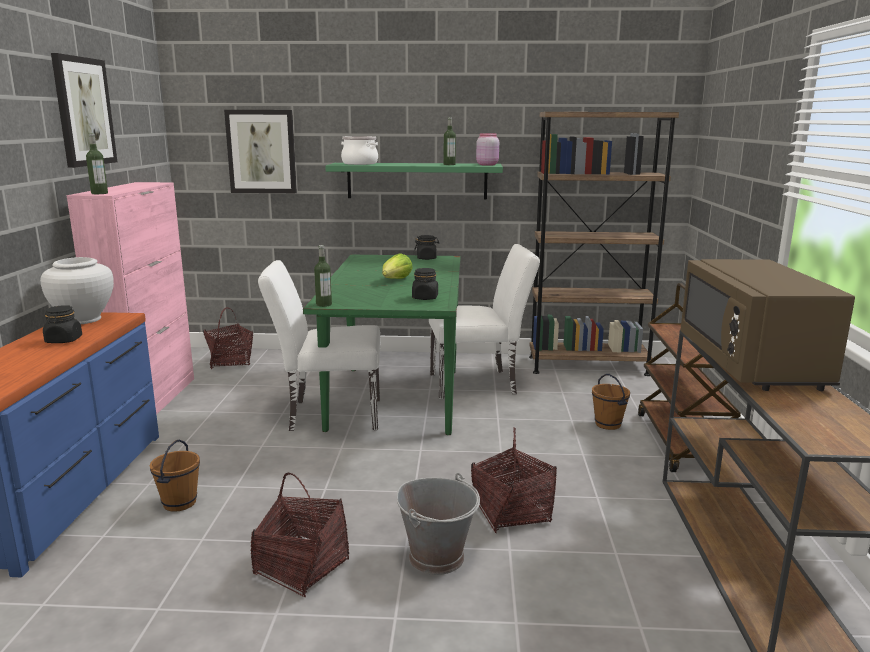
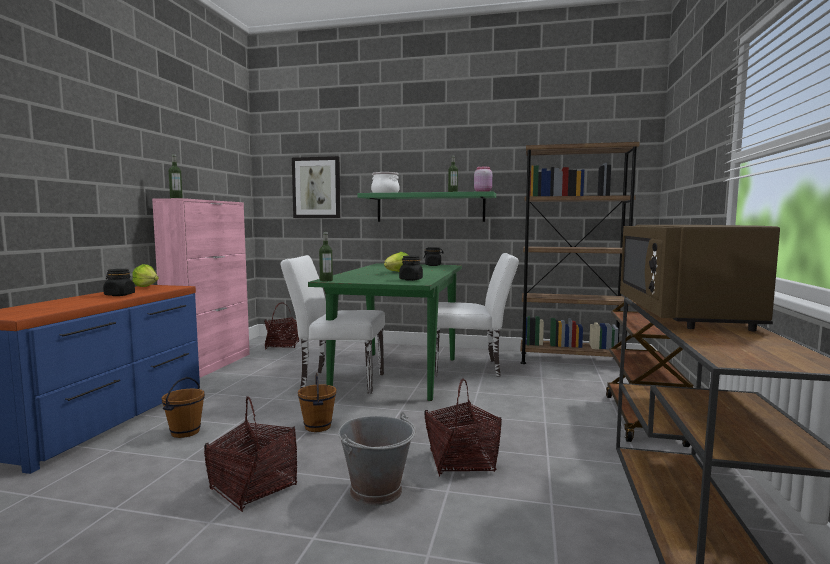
camera: 10 degrees right, 10 degrees down
(83, 112) = (178, 145): picture -> none
(83, 320) = (147, 287): white vase -> lettuce
(608, 424) = (576, 402): brown bucket -> brown bucket (318, 427)

